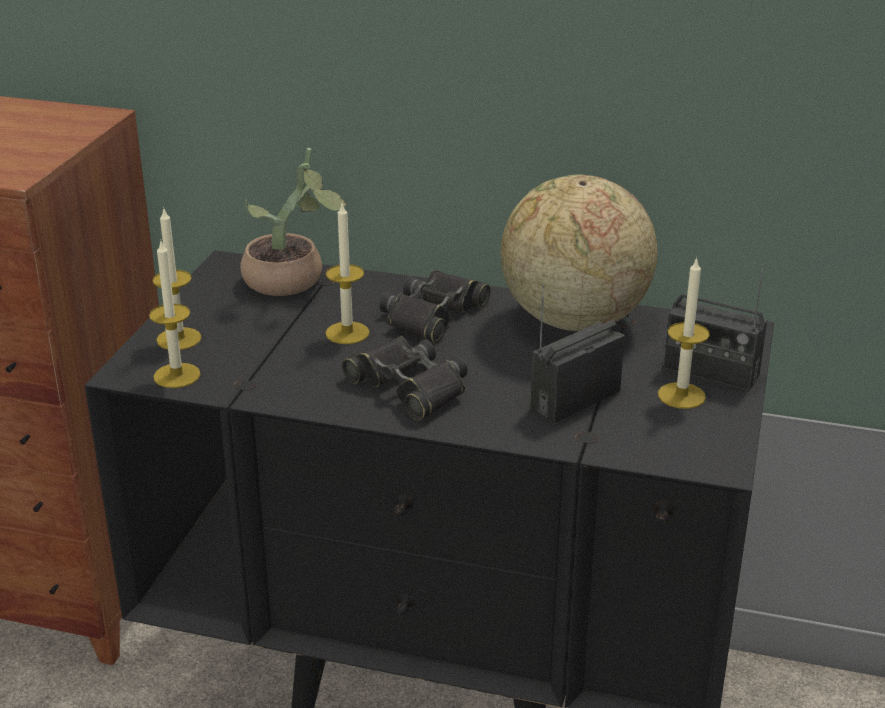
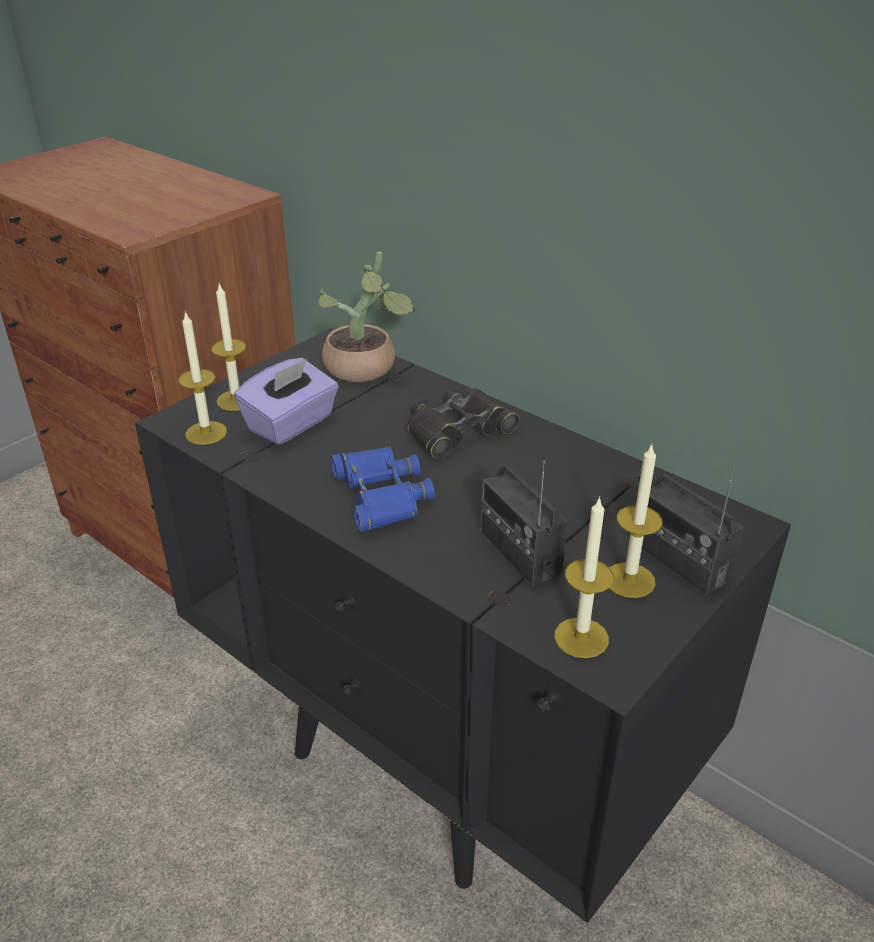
camera: 25 degrees right, 5 degrees up
(260, 347) = (291, 424): none -> purple tissue box
(347, 333) = (371, 429): candle -> candle (581, 637)
(409, 386) = (380, 496): black binoculars -> blue binoculars
(573, 320) = (581, 469): globe -> none
(575, 399) = (519, 553): radio -> radio turned 105 degrees counterclockwise

